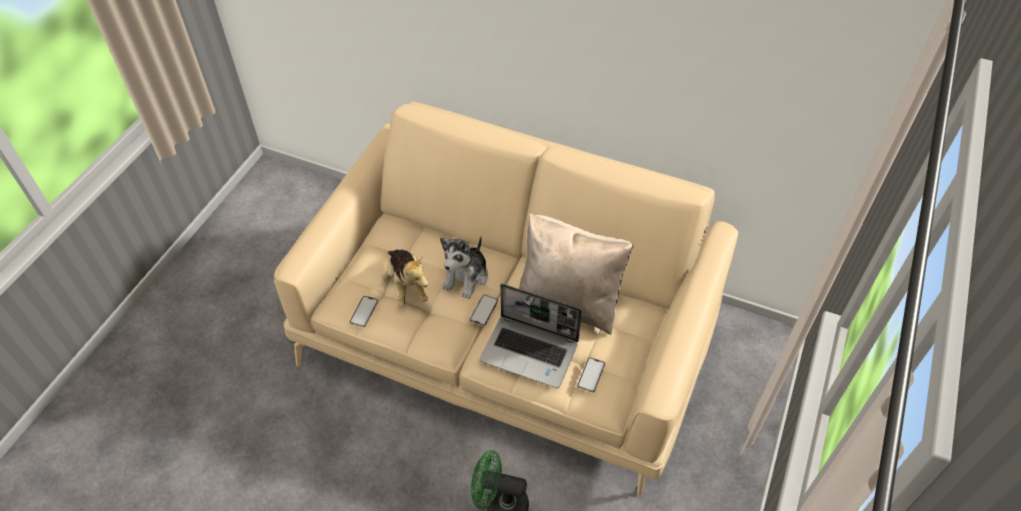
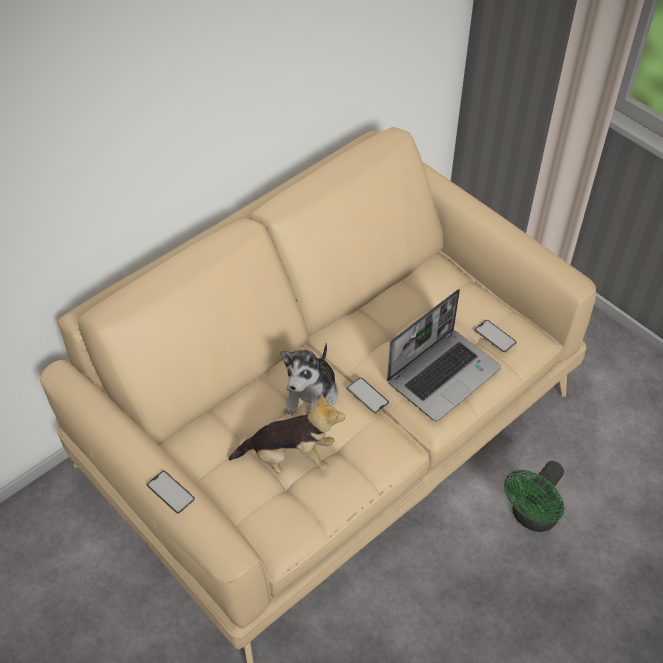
camera: 65 degrees left, 0 degrees up
(364, 311) = (305, 514): phone -> phone (170, 492)
(466, 277) = (311, 395): plush toy -> plush toy turned 60 degrees clockwise
(569, 302) = (395, 320): beige pillow -> none

